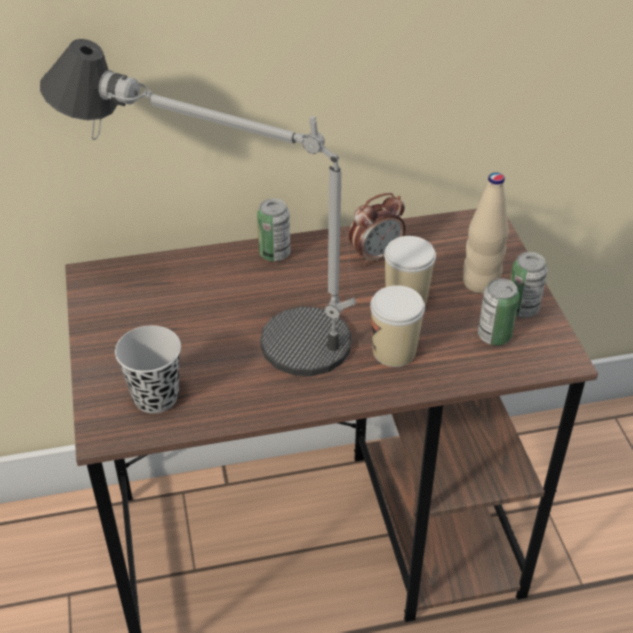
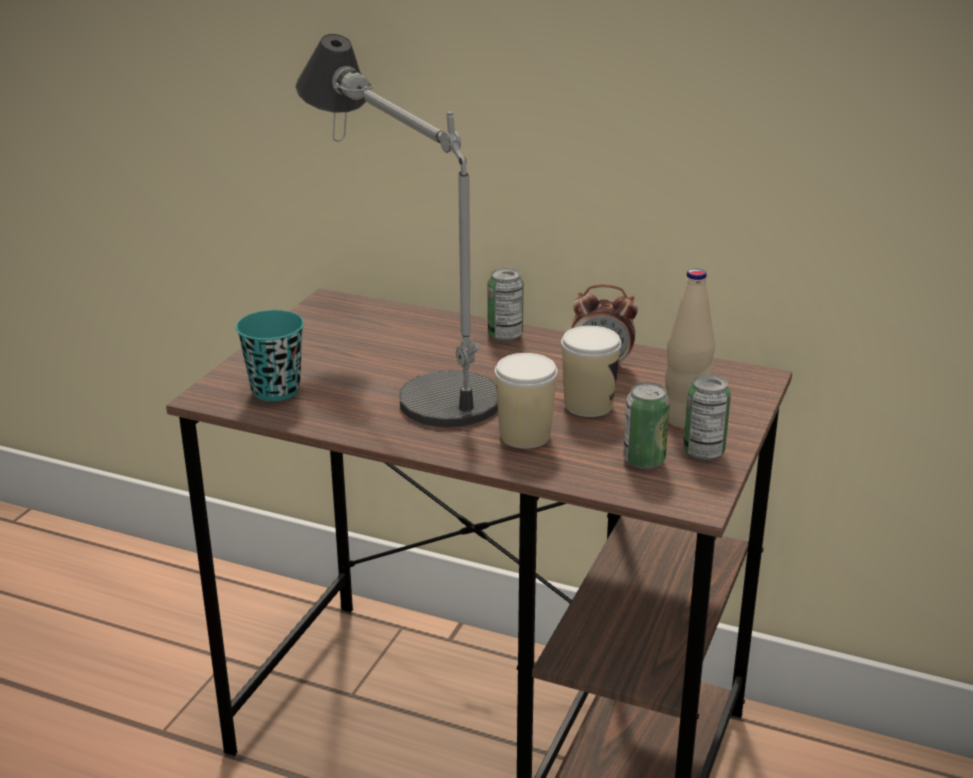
camera: 35 degrees right, 15 degrees down
(156, 397) = (276, 390): black cup -> turquoise cup

